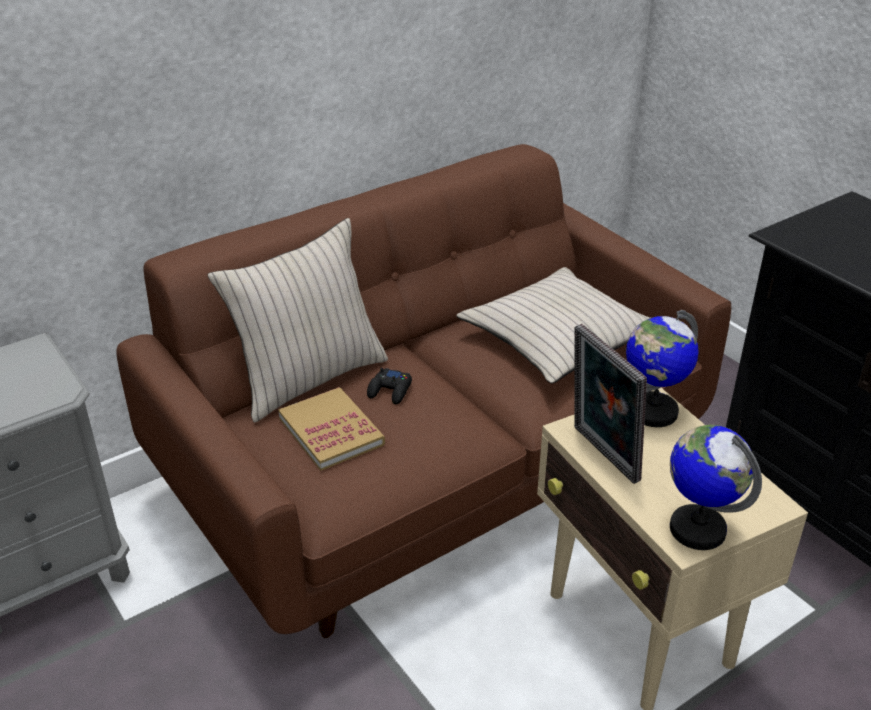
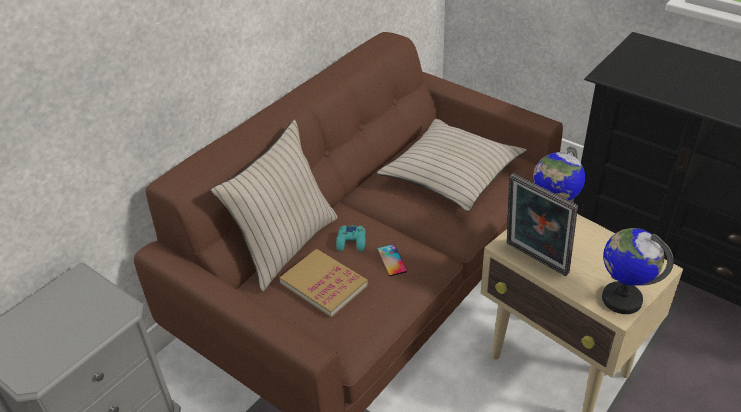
camera: 15 degrees left, 5 degrees up
(390, 391) = (351, 242): black game controller -> turquoise game controller
(429, 422) = (391, 260): none -> phone

